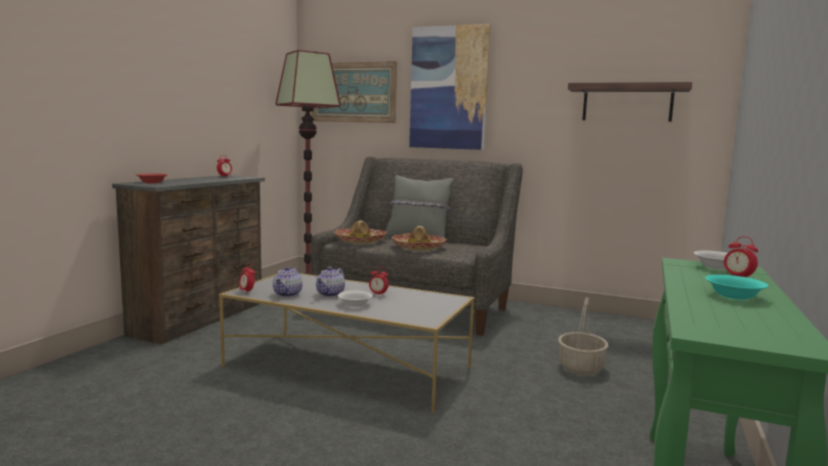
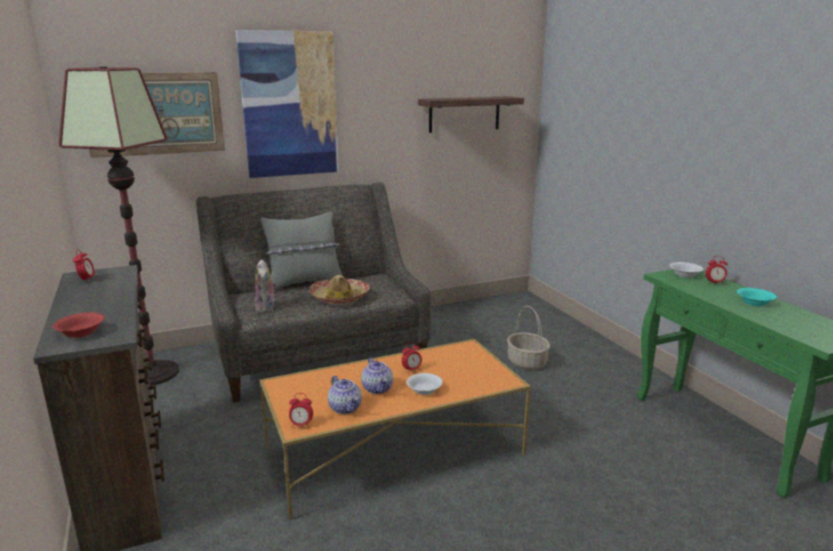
camera: 45 degrees left, 10 degrees up
(348, 367) = (396, 451): grey coffee table -> orange coffee table
(360, 241) = (267, 308): hat -> plush toy

